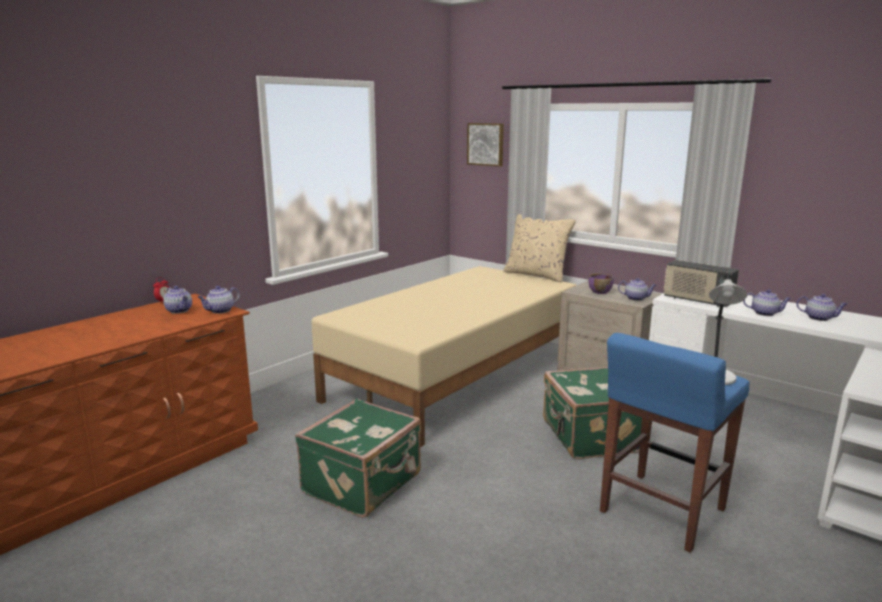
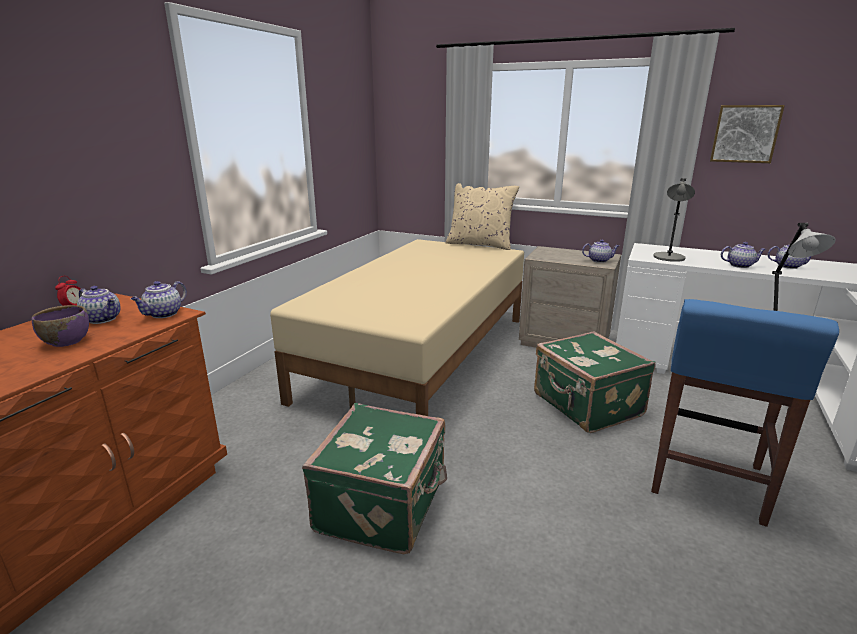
camera: 15 degrees left, 5 degrees up
(486, 144) = (416, 111): picture -> picture (745, 134)
(599, 292) = (560, 256): purple bowl -> purple bowl (66, 341)
(697, 301) = (669, 258): radio -> grey table lamp

